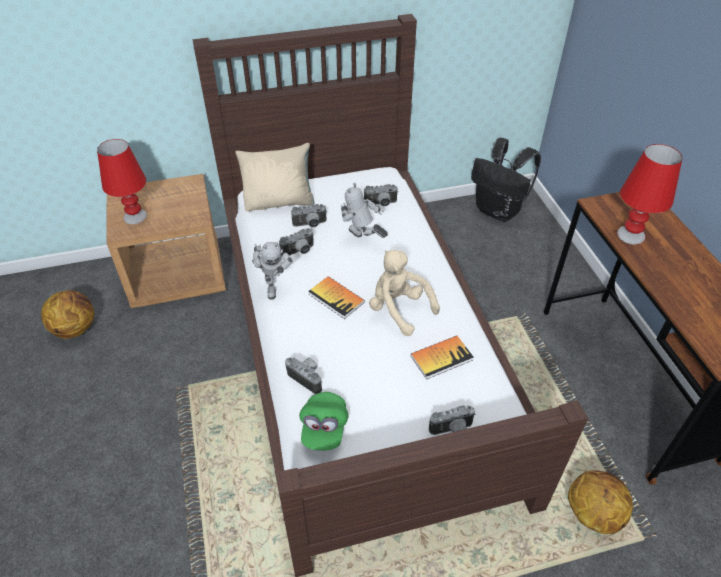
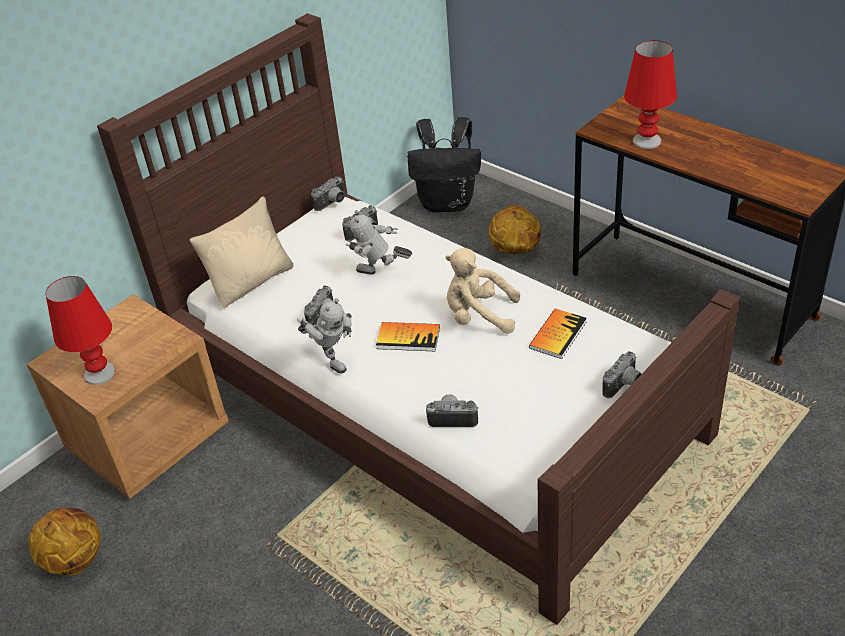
camera: 30 degrees left, 5 degrees down
(310, 225) = (310, 287): camera -> camera (333, 203)
(324, 428) = (511, 448): green cap -> none
(592, 513) = (755, 415): basketball -> basketball (514, 250)

